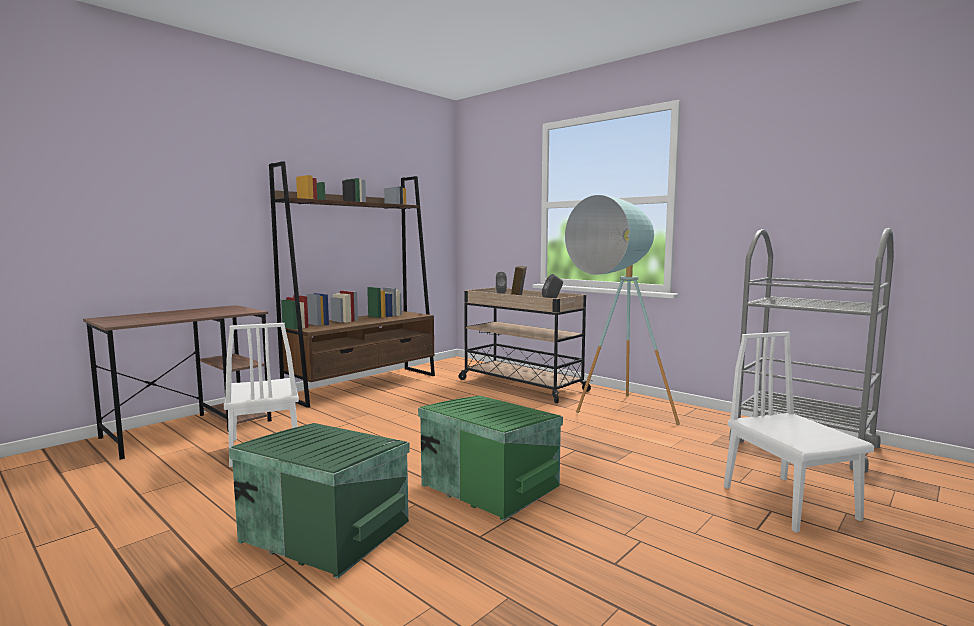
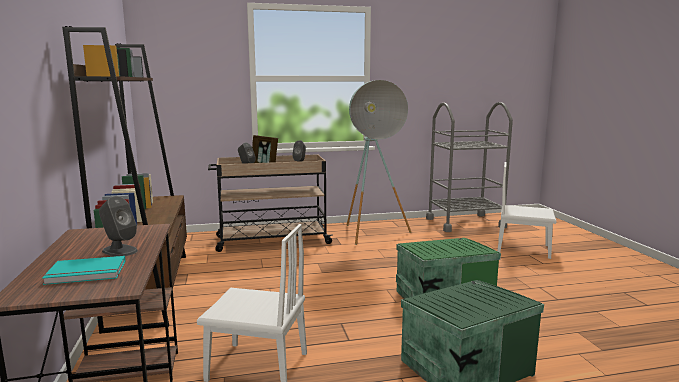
camera: 55 degrees left, 5 degrees up
(143, 318) = (86, 273): none -> turquoise book
(192, 314) = (119, 251): none -> grey speaker

